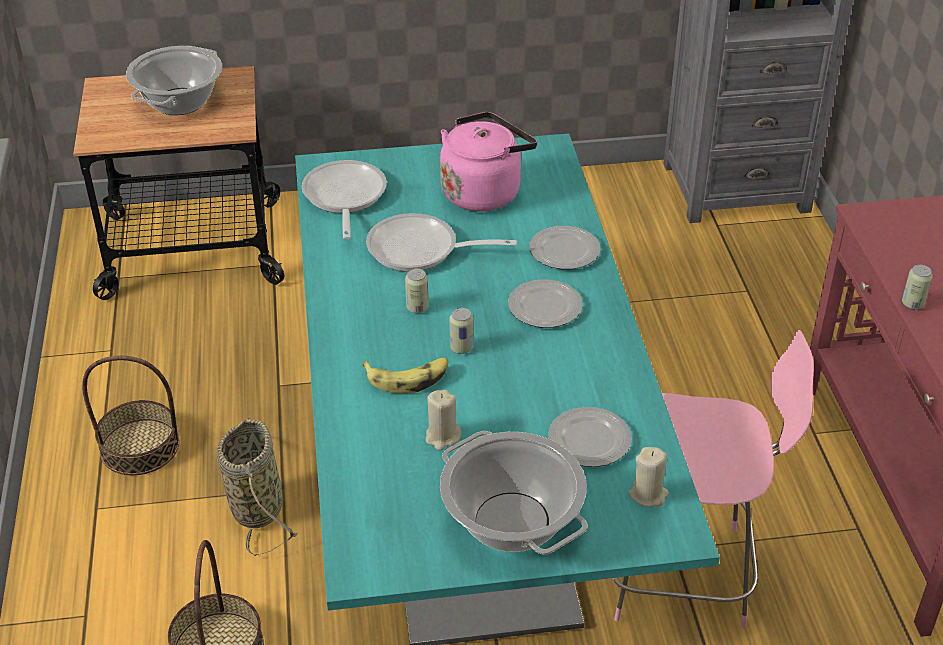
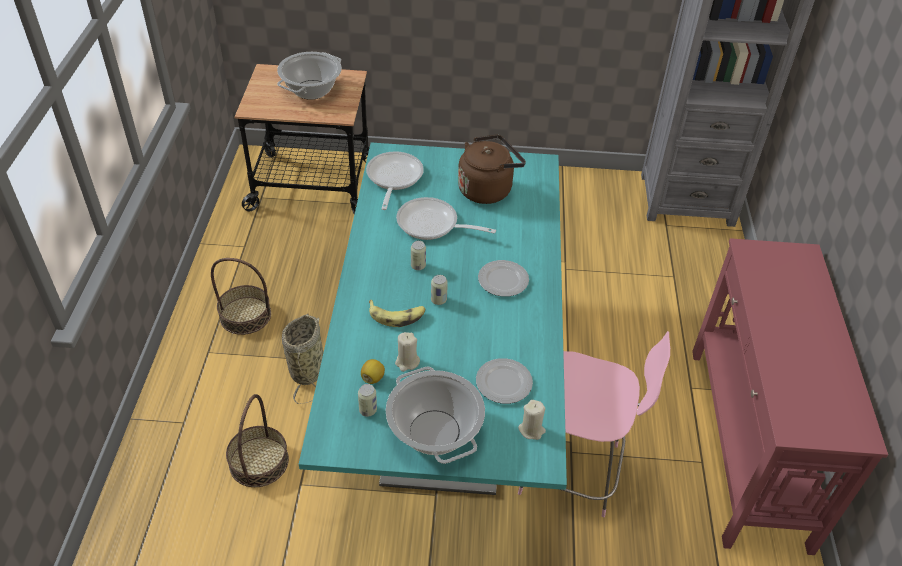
camera: 10 degrees right, 5 degrees up
(399, 466) = (373, 378): none -> lemon
(484, 192) = (487, 189): pink kettle -> brown kettle
(564, 251) = (528, 242): plate -> none
(912, 304) = (760, 322): can -> can (368, 410)

